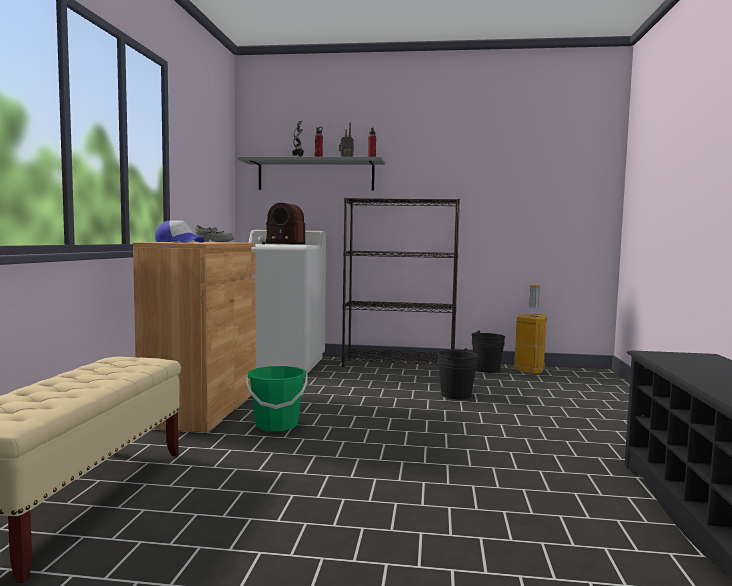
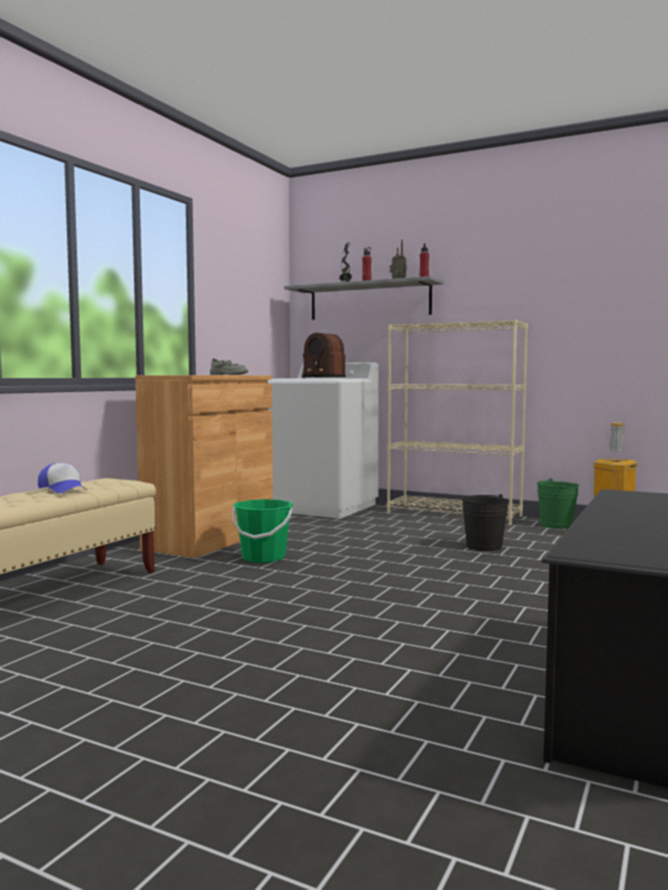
camera: 20 degrees right, 0 degrees up
(179, 242) = (178, 374): cap -> cap (63, 489)
(399, 364) = (454, 515): black bookcase -> beige bookcase
(486, 369) = (556, 525): black bucket -> green bucket

